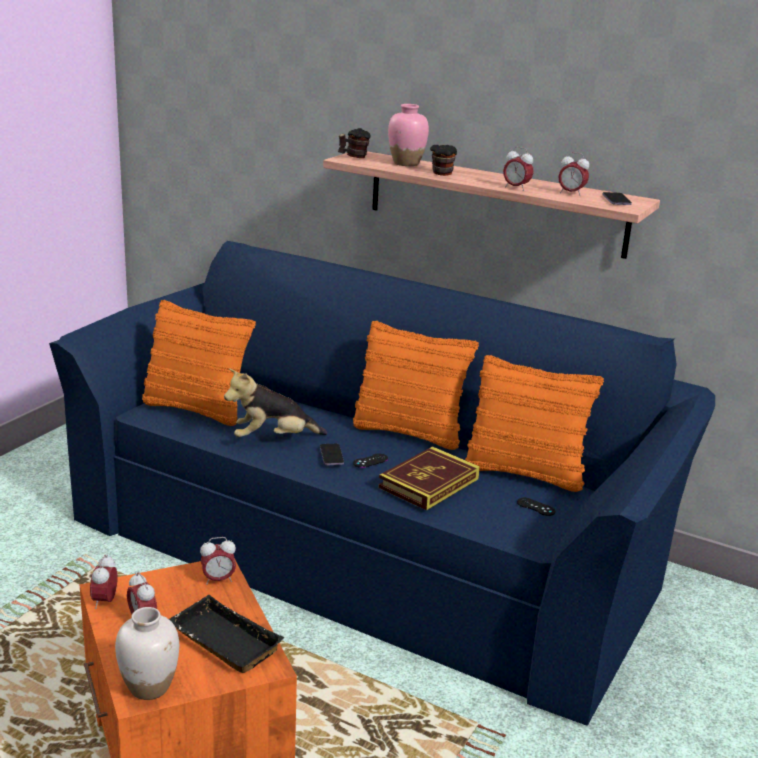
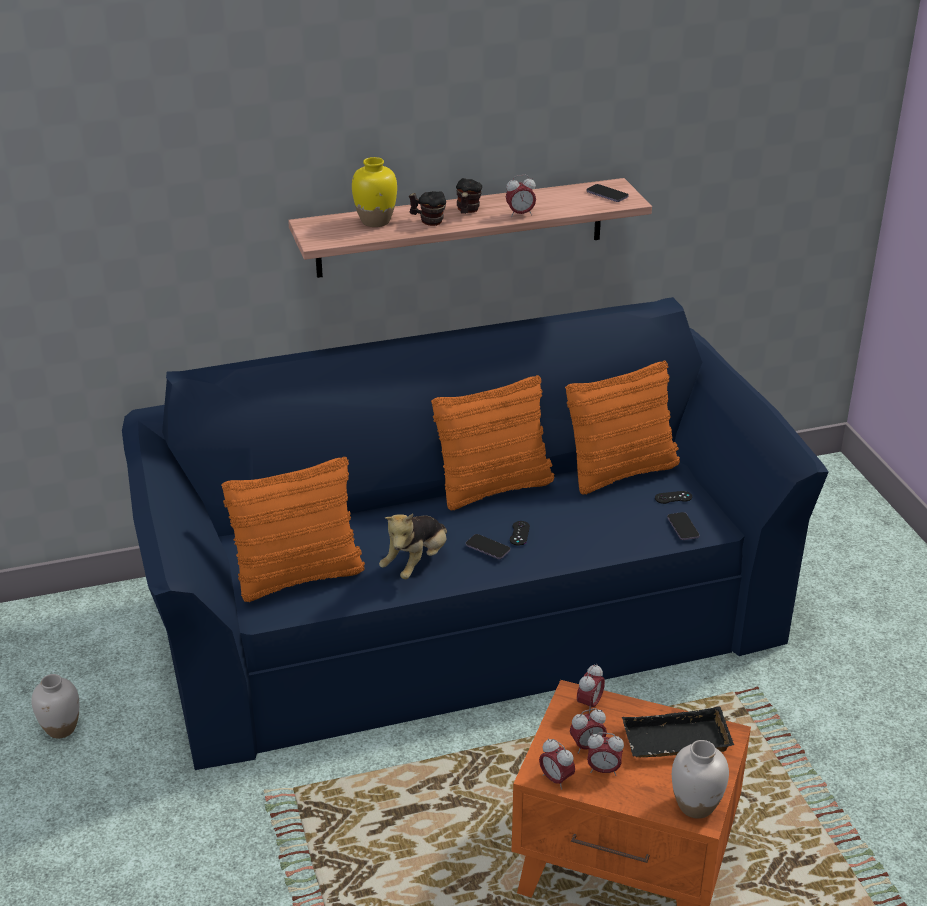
camera: 45 degrees left, 10 degrees up
(60, 461) = (61, 728): none -> white vase
(353, 157) = (317, 234): mug -> mug (467, 211)
(406, 163) = (375, 221): pink vase -> yellow vase
(429, 483) = (586, 525): book -> none
(504, 527) = (683, 527): none -> phone
(571, 193) = (565, 201): alarm clock -> alarm clock (587, 746)

